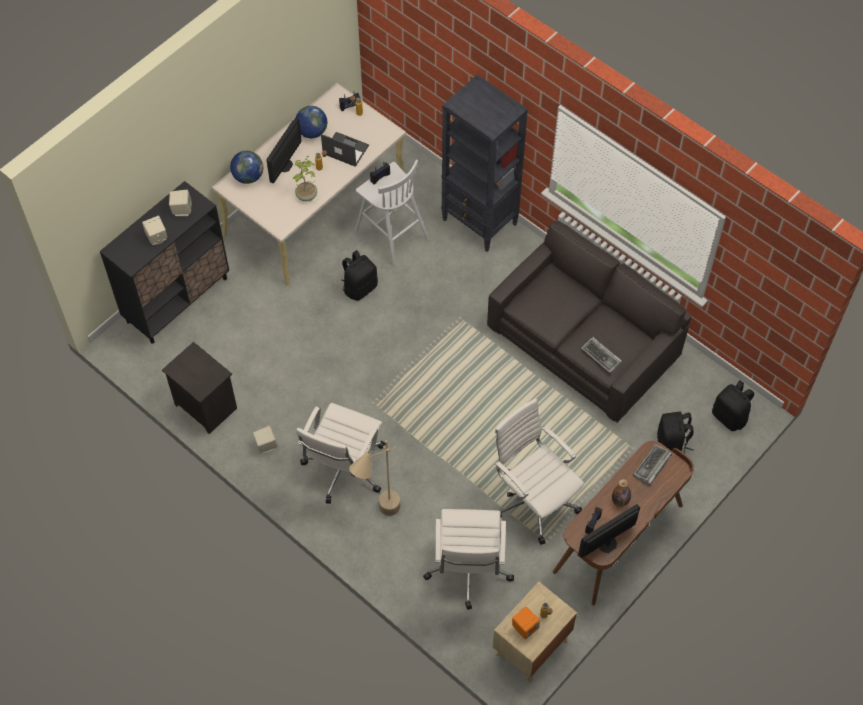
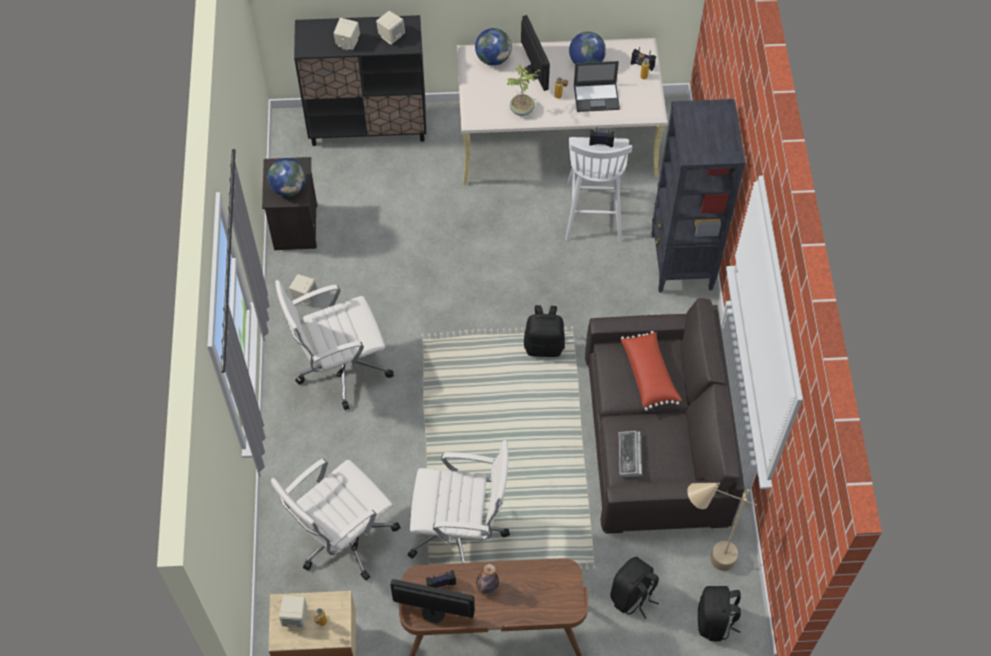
camera: 45 degrees right, 0 degrees up
(203, 374) = (289, 188): none -> globe
(284, 165) = (532, 72): monitor -> monitor turned 90 degrees counterclockwise
(345, 149) = (597, 97): laptop -> laptop turned 105 degrees clockwise
(360, 287) = (518, 234): black backpack -> black backpack (544, 345)
(379, 519) = (321, 431): beige floor lamp -> beige floor lamp (702, 562)
(525, 627) = (295, 617): orange speaker -> beige speaker
(534, 500) = (460, 531): white office chair -> white office chair turned 90 degrees clockwise
(558, 299) = (649, 375): none -> red pillow
(651, 466) = (549, 584): keyboard -> none

